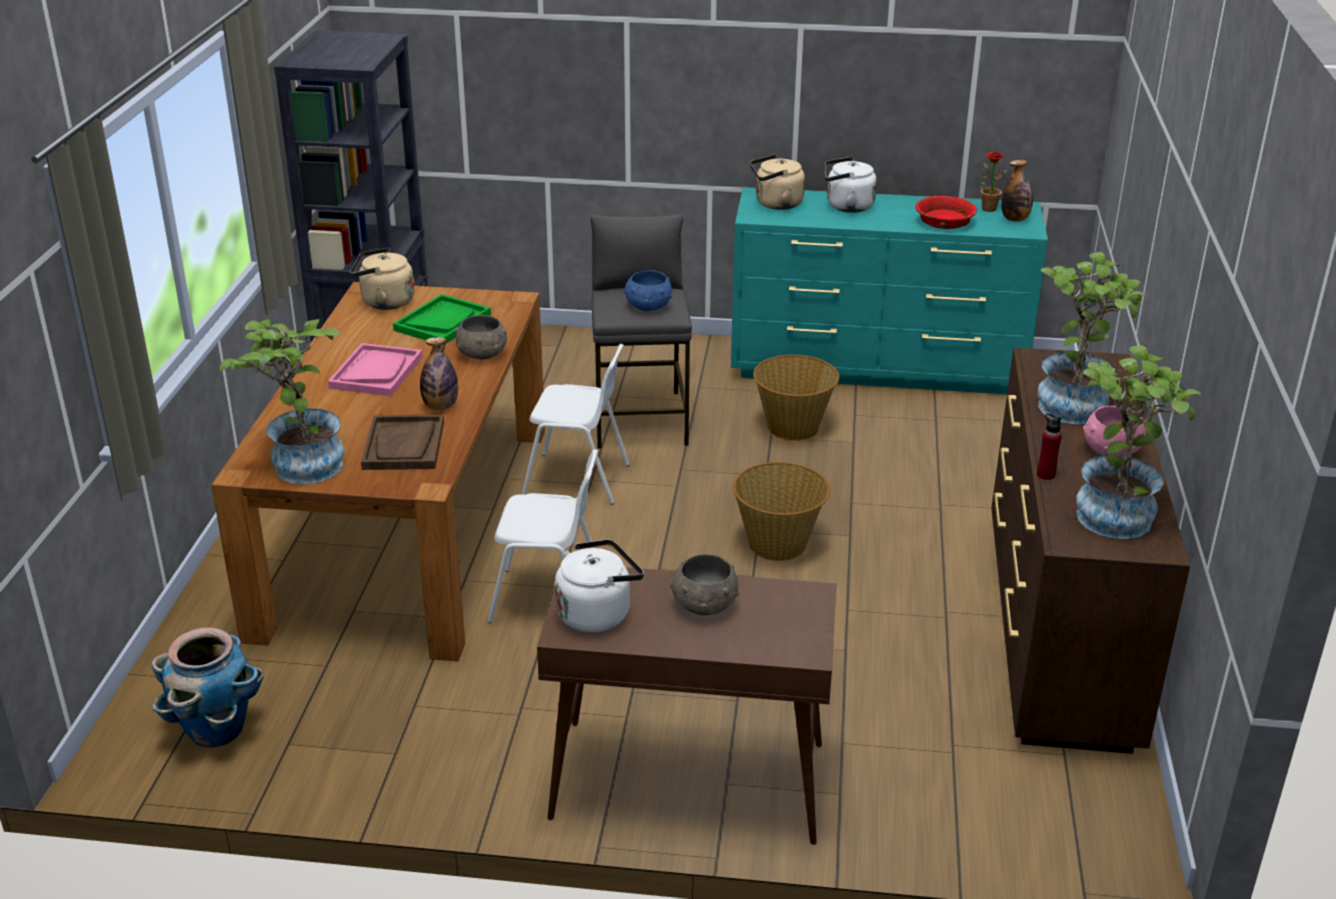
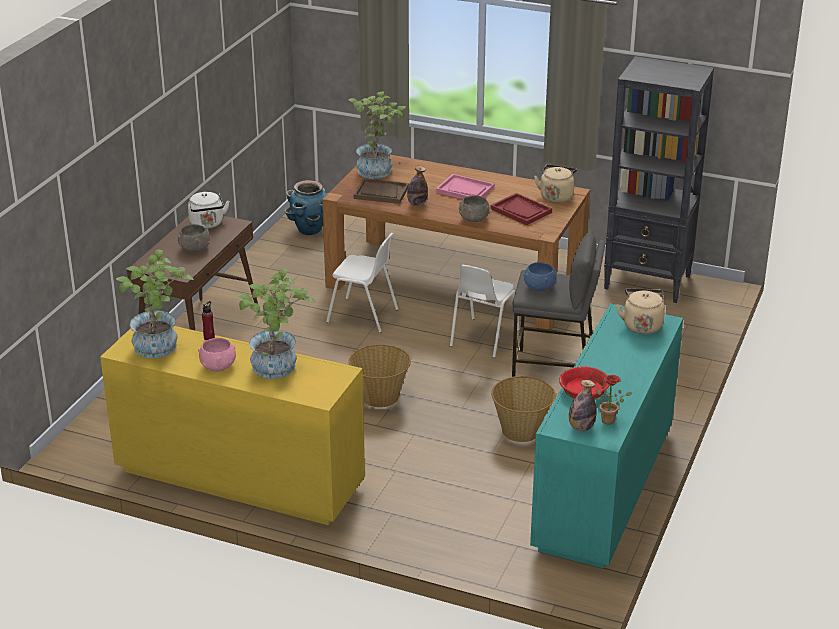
camera: 105 degrees right, 0 degrees up
(442, 322) = (521, 211): green tray -> red tray
(549, 600) = (363, 316): white chair -> white chair turned 90 degrees counterclockwise
(846, 206) = (629, 354): white kettle -> none
(1057, 631) = (239, 479): brown dresser -> yellow dresser

